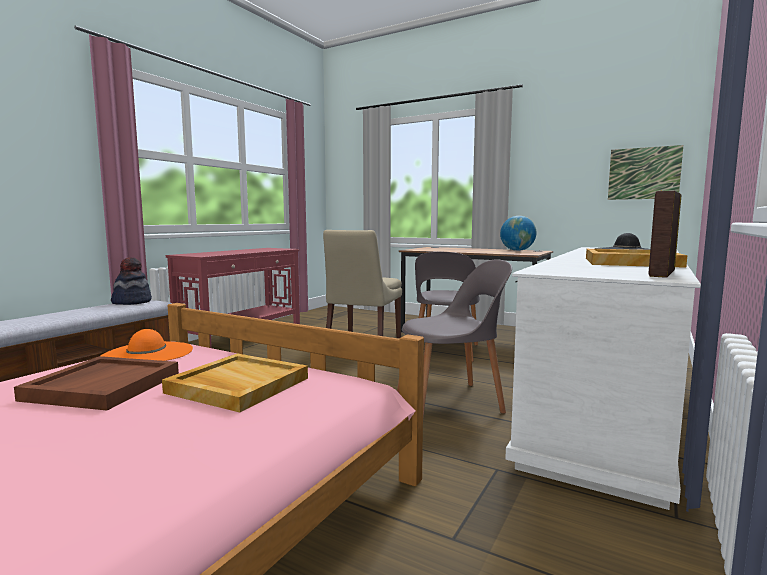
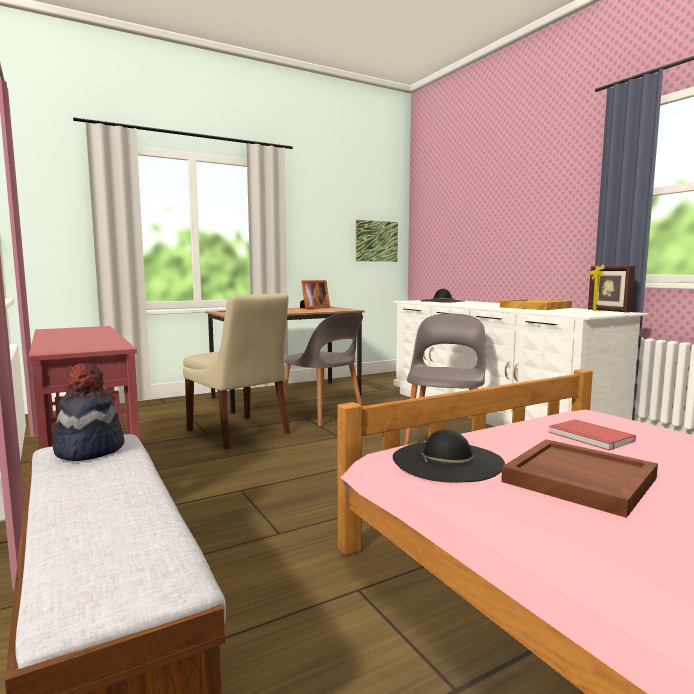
camera: 60 degrees left, 0 degrees up
(147, 353) = (447, 461): orange hat -> black hat
(237, 385) = (589, 437): beige tray -> red book
(517, 250) = (313, 308): globe -> picture frame

